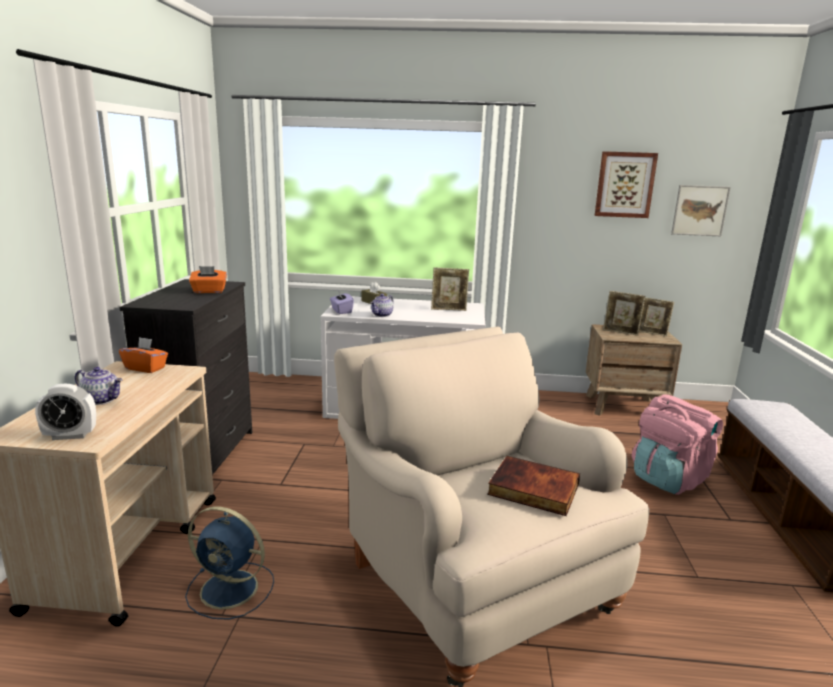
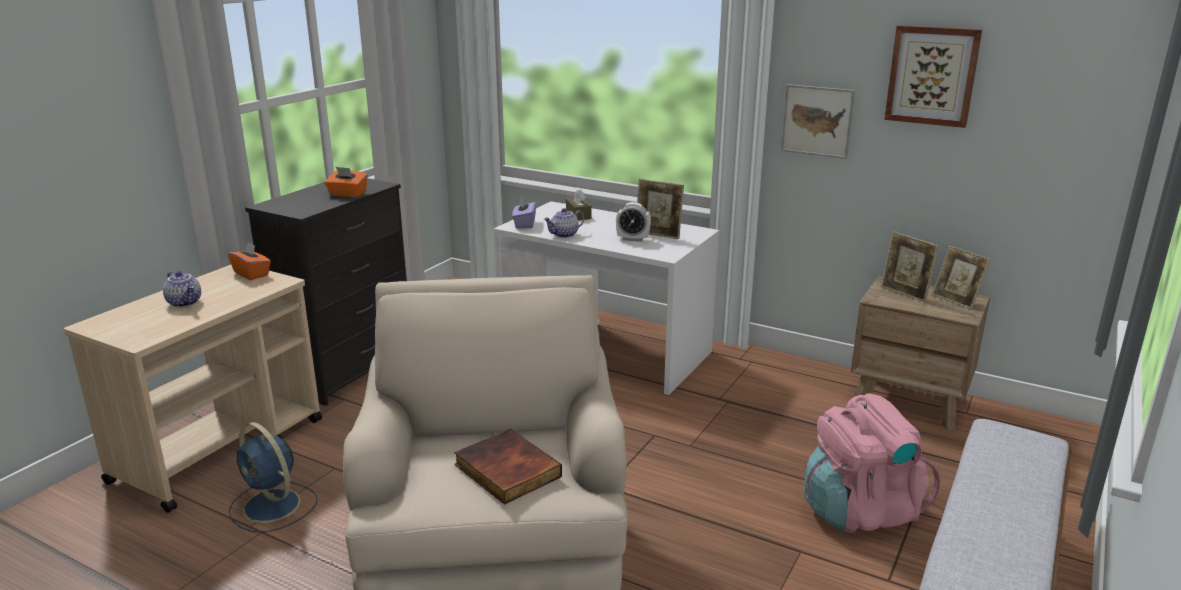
camera: 25 degrees right, 5 degrees up
(70, 435) = (130, 334): alarm clock -> alarm clock (633, 239)
(700, 210) = (1053, 121): picture -> picture (817, 121)

